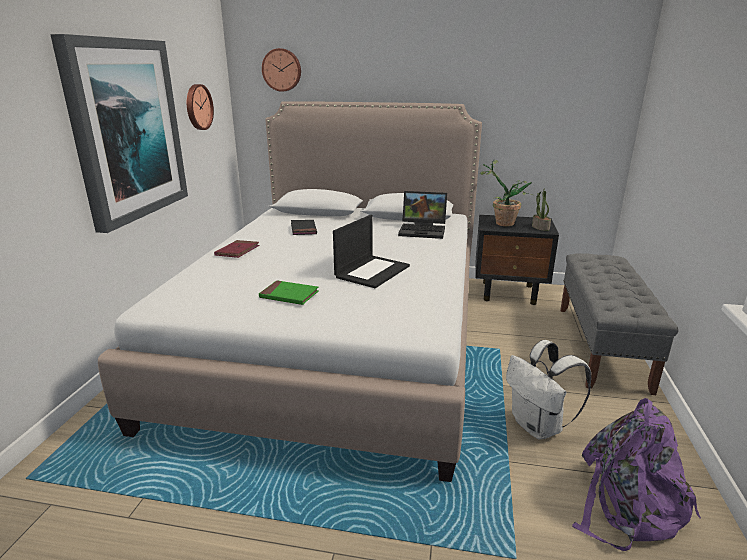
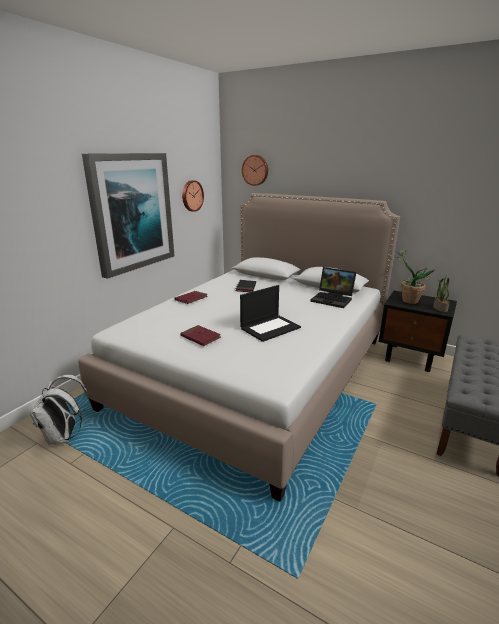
camera: 20 degrees right, 0 degrees up
(289, 295) = (200, 337): green book -> red book
(538, 427) = (374, 477): white backpack -> white backpack (64, 436)
(627, 505) = (417, 567): purple backpack -> none

